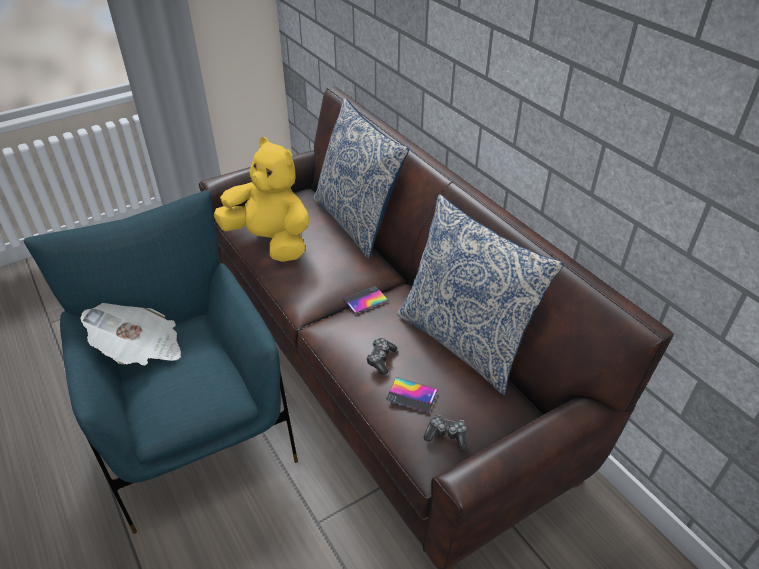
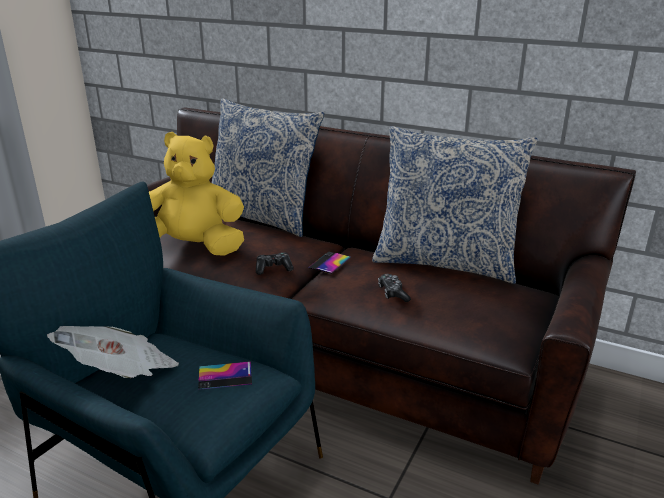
camera: 30 degrees left, 15 degrees down
(412, 395) = (446, 307): phone -> phone (225, 376)
(446, 435) = (505, 323): game controller -> game controller (273, 268)

